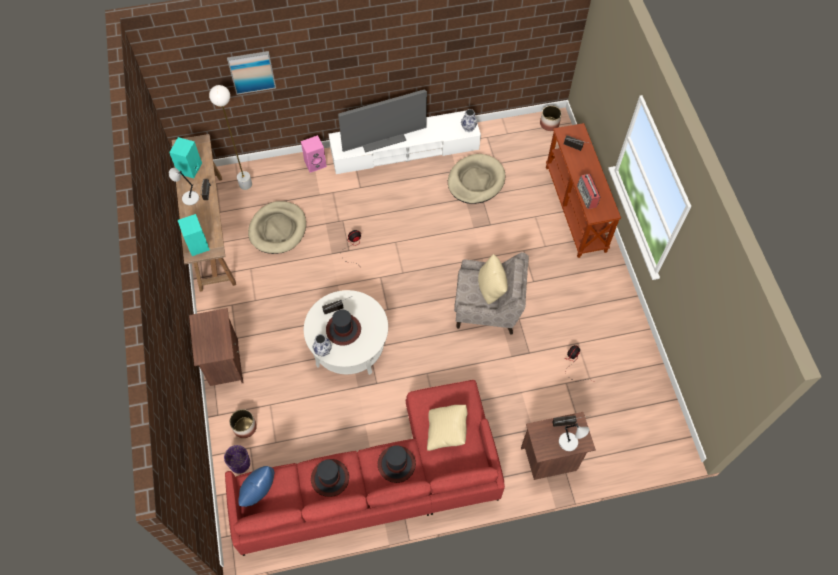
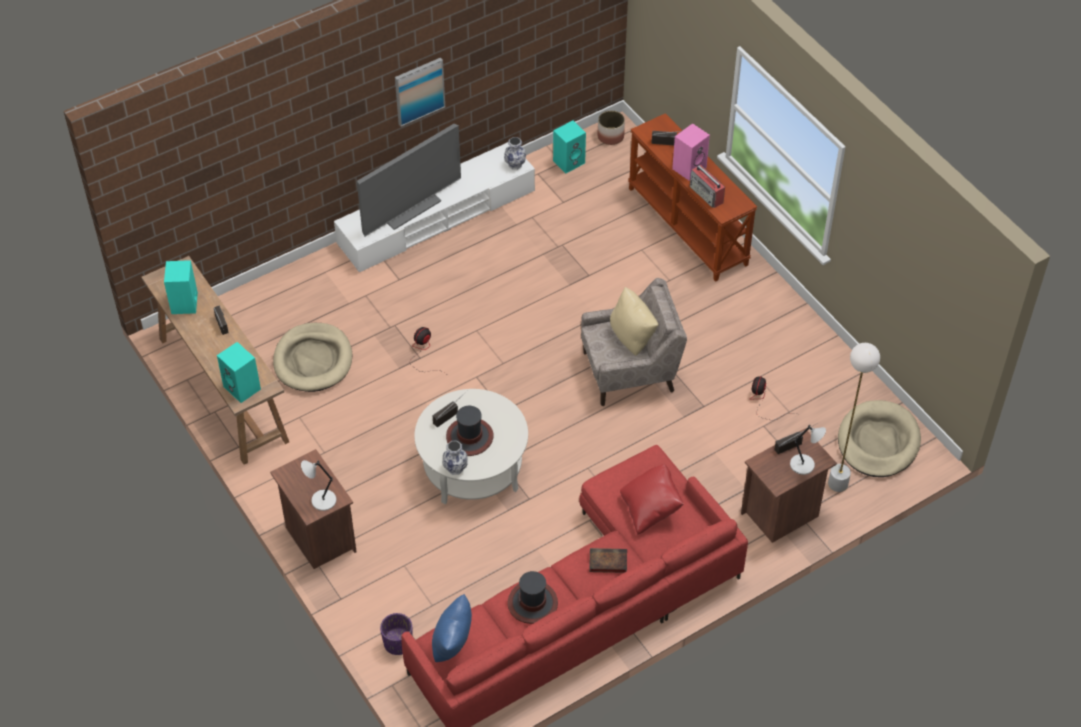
camera: 20 degrees left, 10 degrees down
(189, 198) = (202, 337): grey table lamp -> grey table lamp (322, 500)
(244, 427) = (383, 601): planter -> none
(245, 184) = (242, 319): white floor lamp -> white floor lamp (838, 484)
(252, 72) = (240, 152): picture -> picture (419, 91)
(315, 163) = (325, 267): pink speaker -> pink speaker (689, 167)
(396, 464) = (607, 562): hat -> book
(446, 432) = (651, 509): beige pillow -> red pillow
(476, 181) = (547, 229): beige dog bed -> beige dog bed (878, 442)
(512, 134) = (569, 161): none -> turquoise speaker

